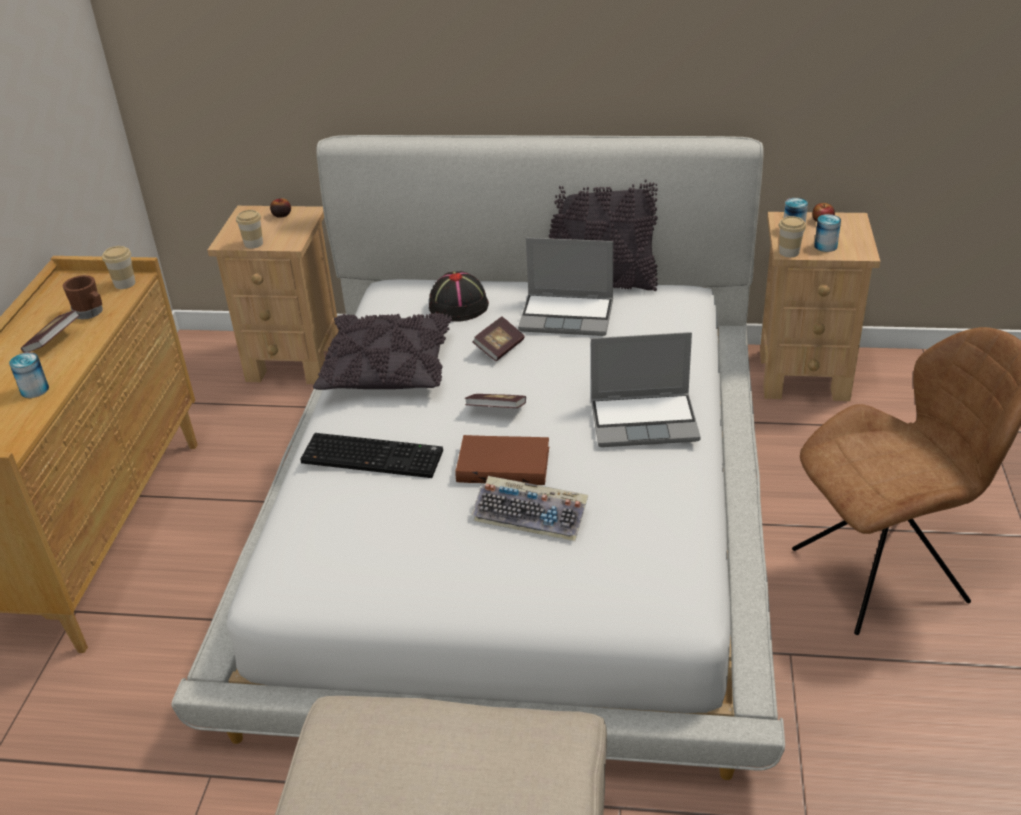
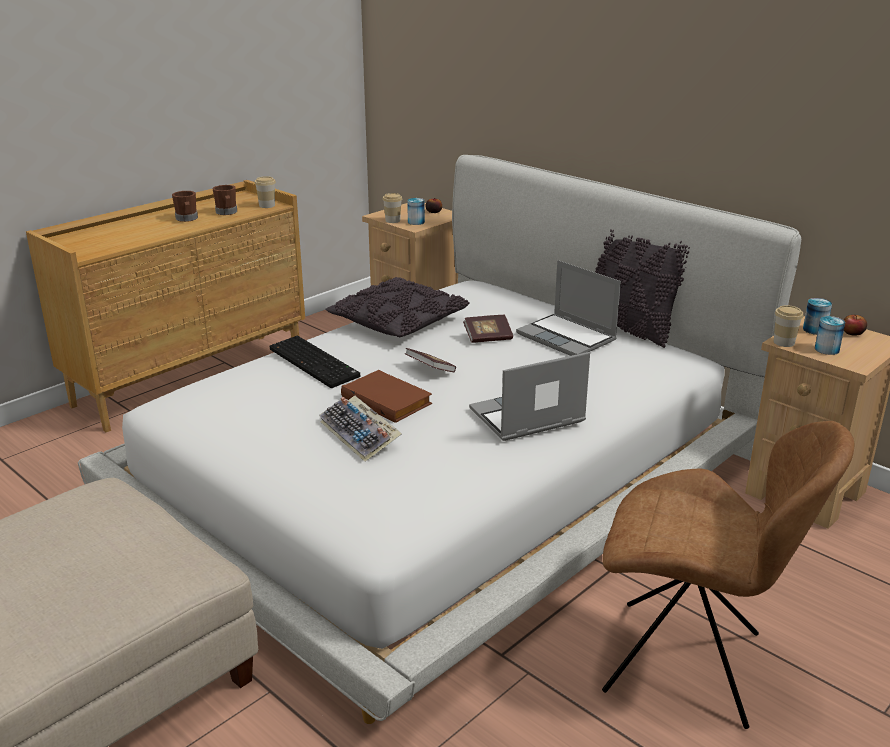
camera: 35 degrees right, 10 degrees down
(34, 390) = (141, 235): can -> can (416, 222)
(54, 342) = (187, 219): book -> brown mug
(458, 305) = (498, 305): black hat -> none
(645, 421) = (526, 417): laptop -> laptop turned 120 degrees clockwise

